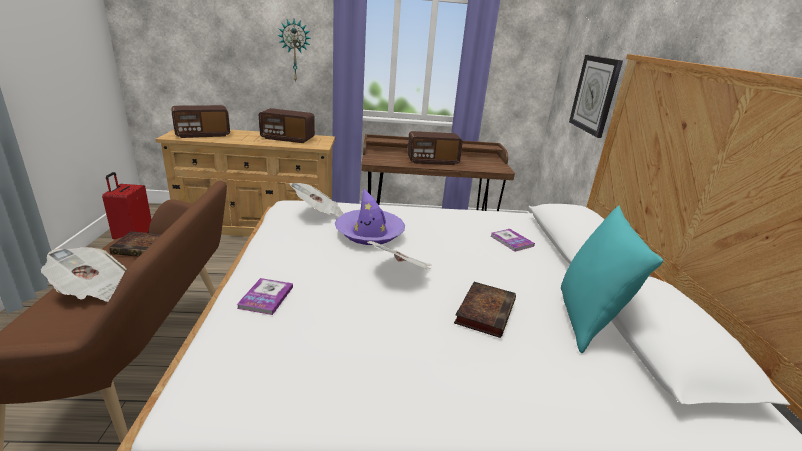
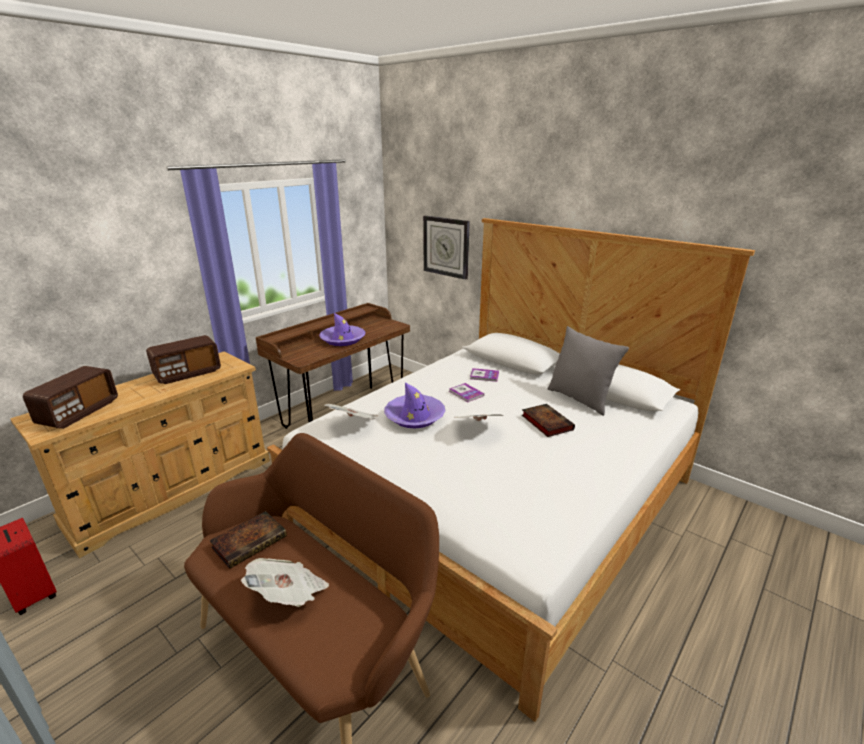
camera: 45 degrees left, 0 degrees up
(266, 297) = (448, 492): book -> book (466, 393)
(295, 51) = (144, 270): wall clock -> none
(432, 161) = (343, 339): radio -> purple hat
(586, 319) = (580, 399): turquoise pillow -> grey pillow

